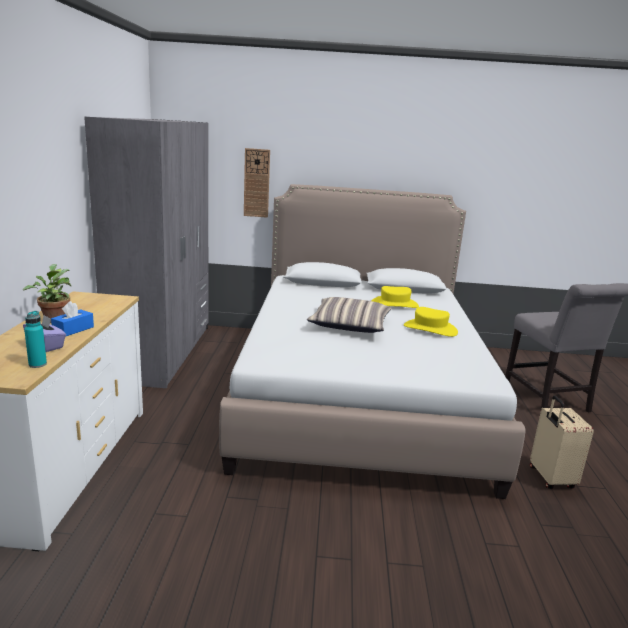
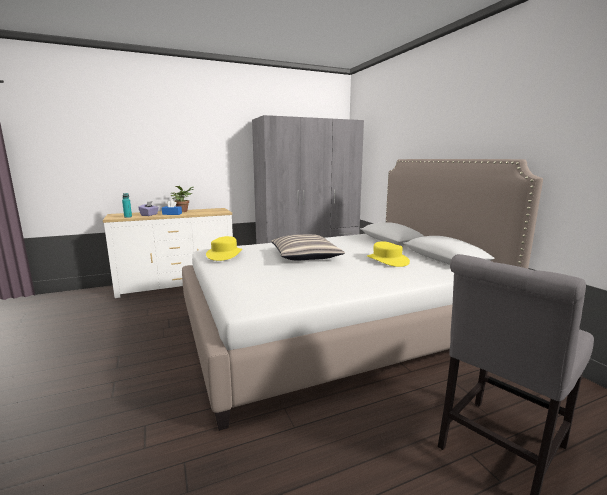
camera: 65 degrees right, 5 degrees down
(256, 183) = (388, 161): wall clock -> none
(430, 329) = (344, 276): yellow hat -> yellow hat (224, 254)
(550, 478) = (281, 464): beige suitcase -> none

